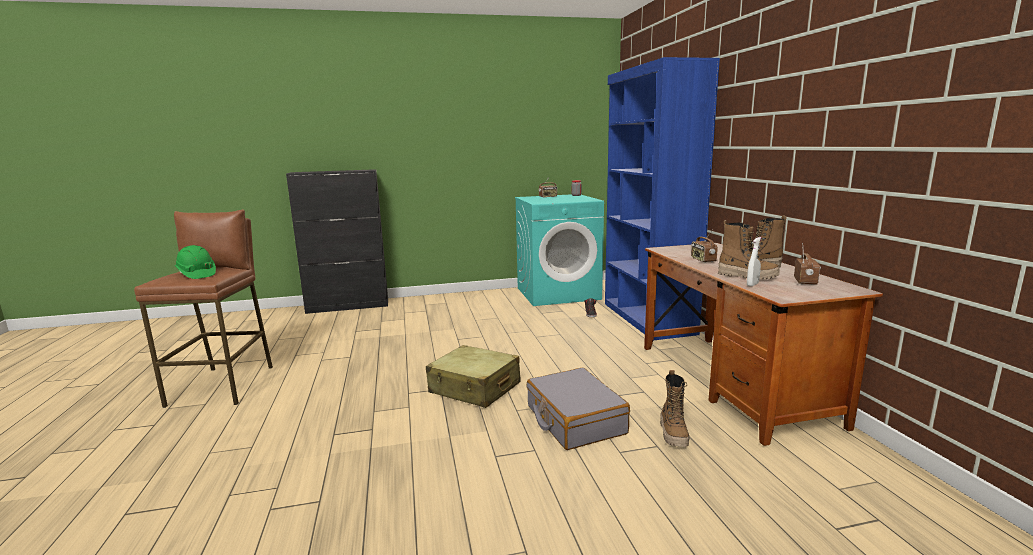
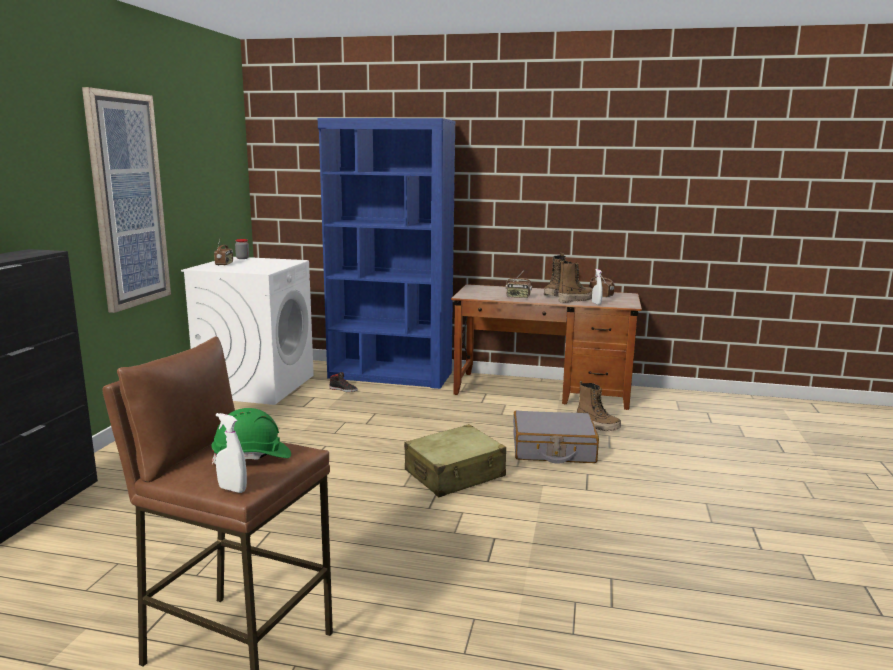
camera: 65 degrees left, 0 degrees up
(153, 280) = (232, 489): none -> white spray bottle
(466, 146) = (127, 201): none -> picture
(558, 293) = (256, 385): turquoise washing machine -> white washing machine

